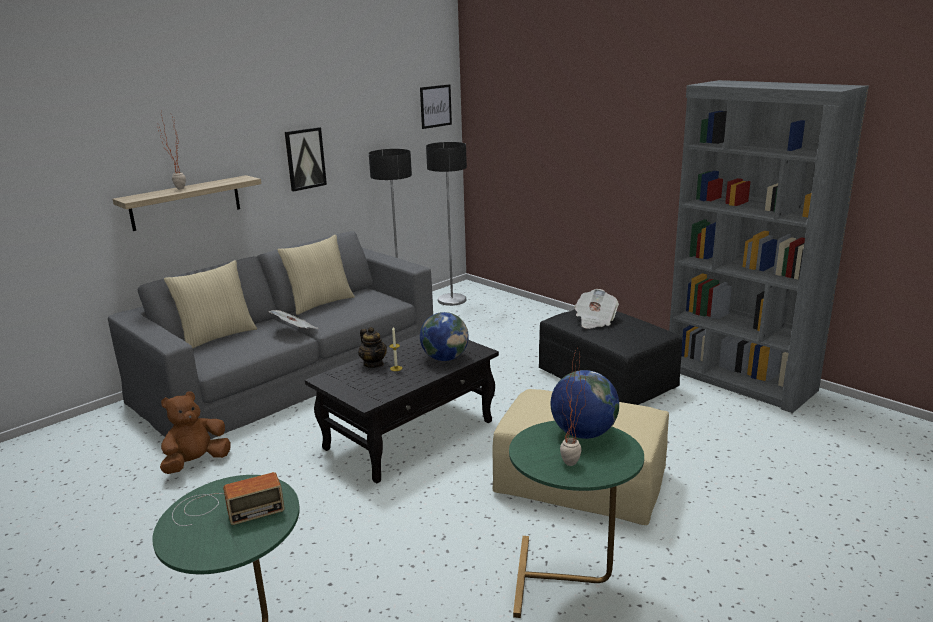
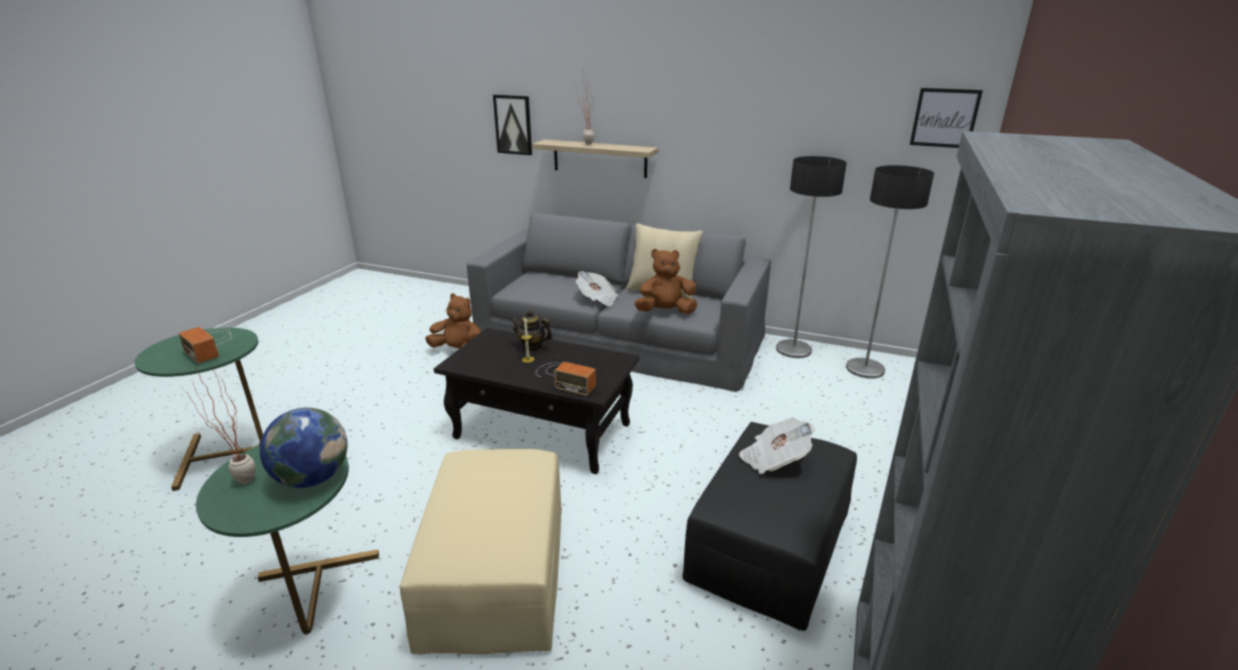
camera: 65 degrees right, 5 degrees up
(217, 336) = (561, 276): beige pillow -> none
(305, 158) = (726, 145): picture -> picture (513, 124)
(361, 310) = (665, 312): none -> brown plush toy
(373, 364) = (532, 347): teapot -> teapot turned 75 degrees clockwise
(445, 358) = (564, 378): globe -> radio

